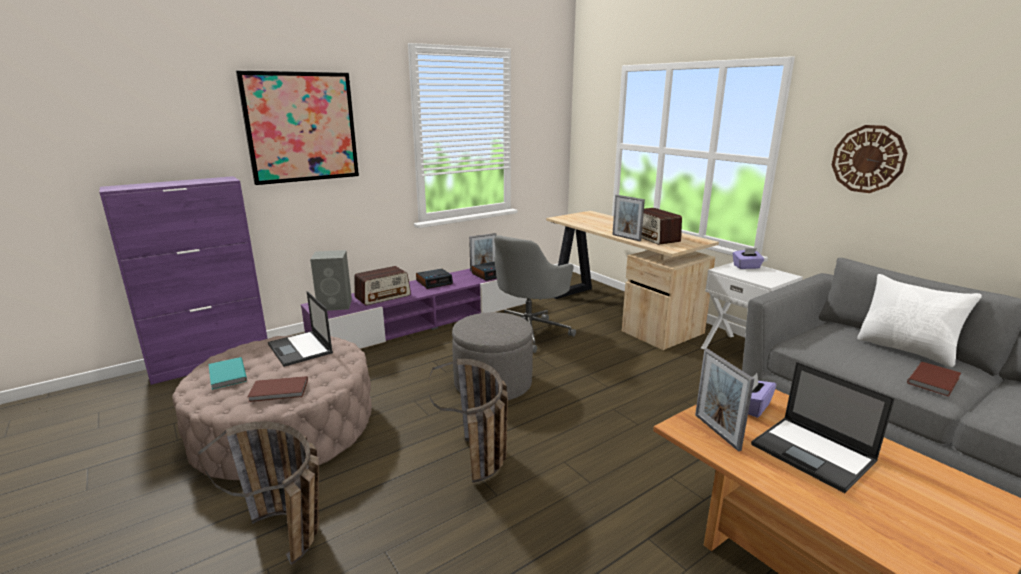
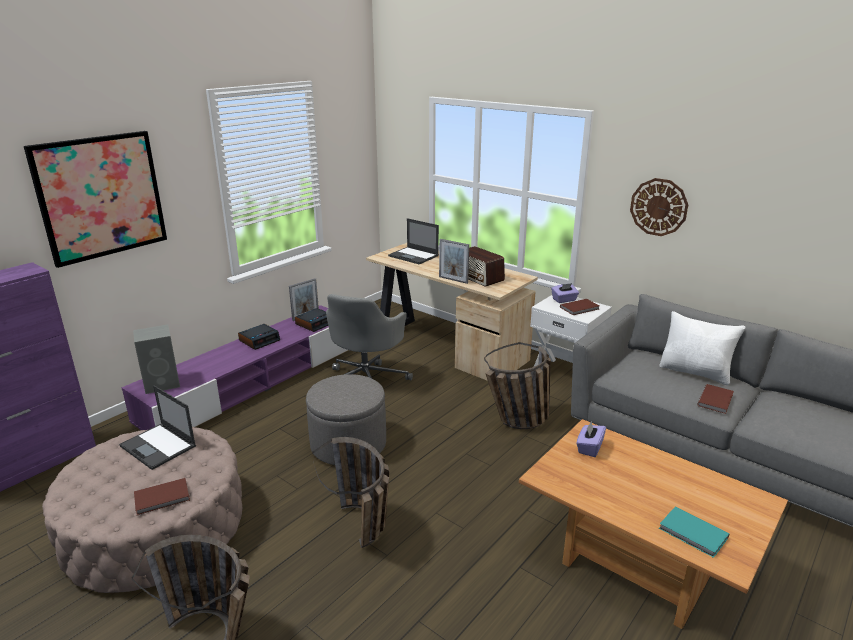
camera: 15 degrees left, 5 degrees up
(226, 375) = (95, 489): turquoise book -> turquoise book (693, 534)
(383, 296) = (211, 365): radio -> none
(679, 388) = (518, 423): none -> basket
(717, 432) = (567, 476): picture frame -> none
(764, 275) = (580, 308): none -> brown book
(814, 453) = (638, 482): laptop -> laptop (414, 256)

